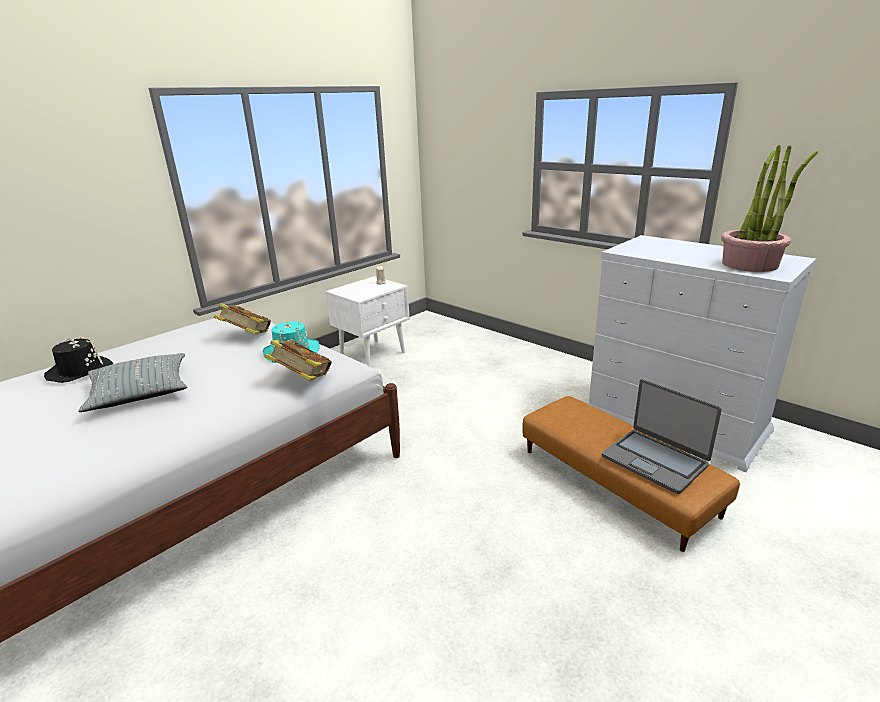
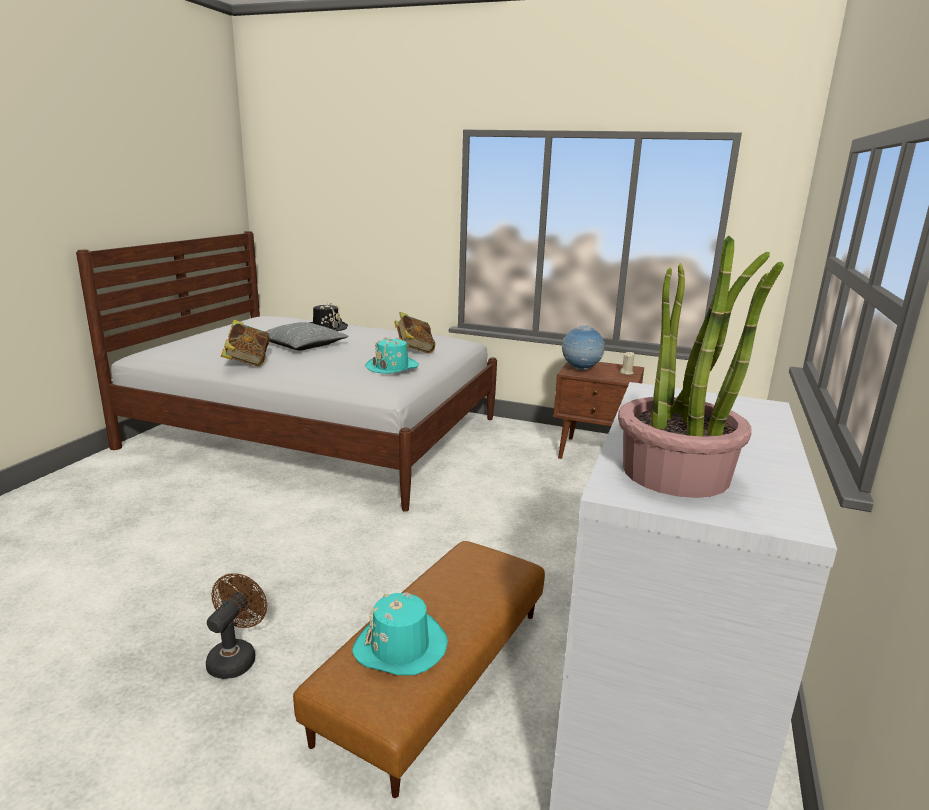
camera: 65 degrees right, 5 degrees down
(302, 379) = (345, 380): book -> book (247, 362)
(358, 293) = (581, 370): none -> globe
(373, 354) = (594, 453): white nightstand -> brown nightstand
(579, 586) = (236, 657): none -> brown fan
(654, 460) = (400, 646): laptop -> turquoise hat

